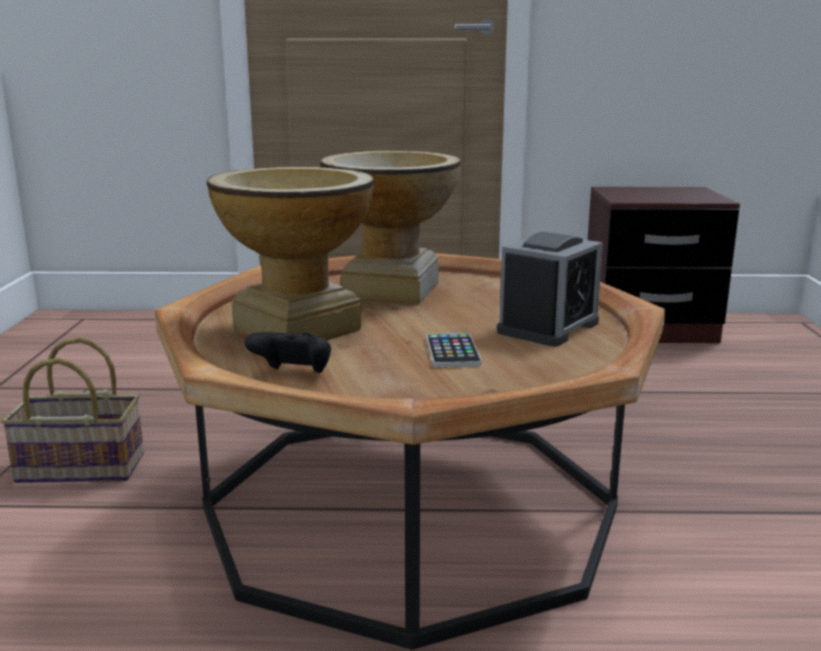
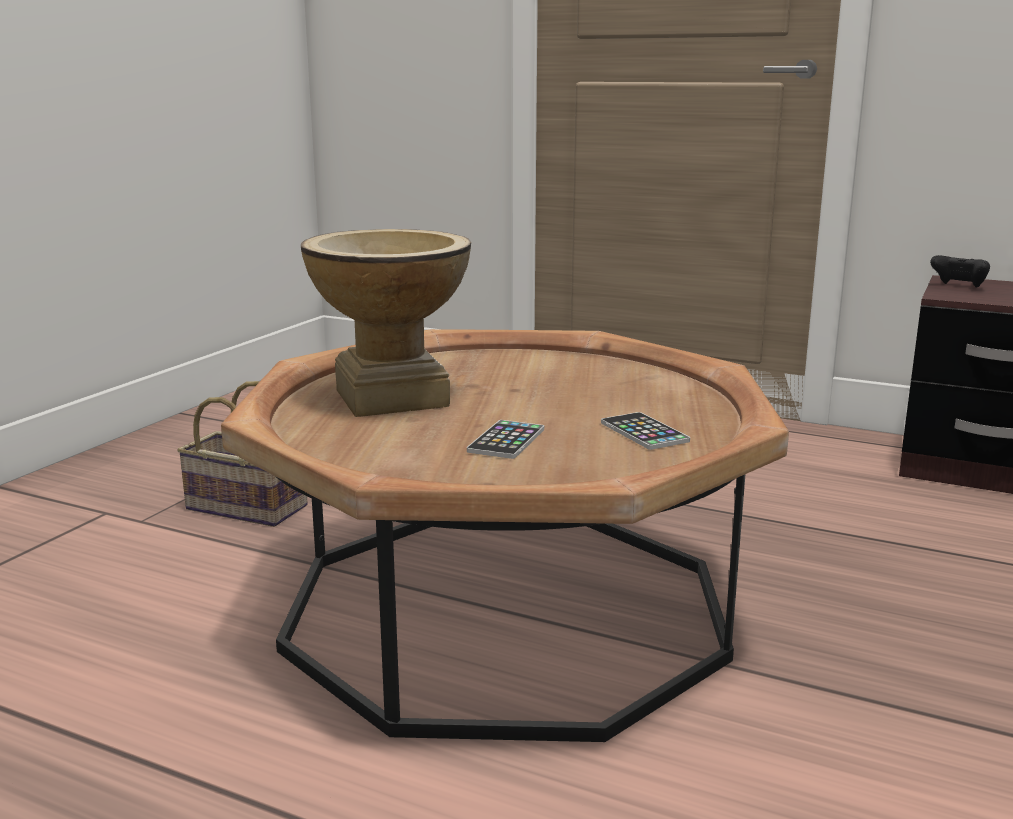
camera: 25 degrees right, 0 degrees up
(293, 375) = (330, 438): black game controller -> black game controller (958, 286)
(391, 290) = (536, 372): vase -> none
(548, 327) = (644, 432): alarm clock -> phone

